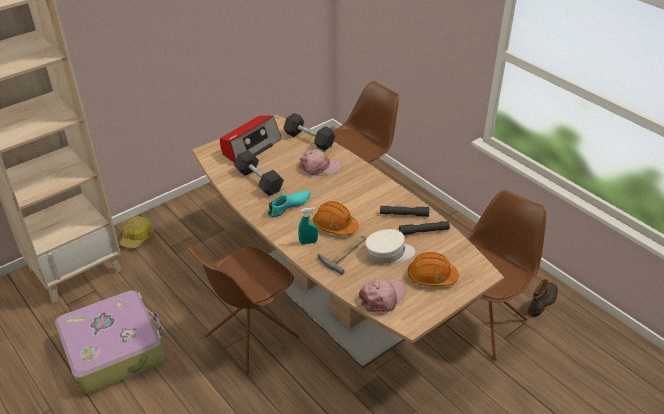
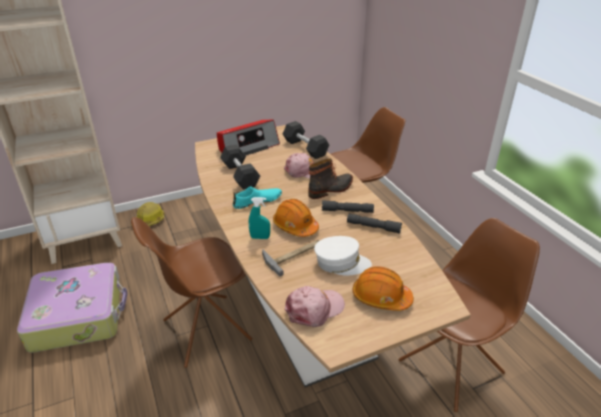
camera: 15 degrees right, 5 degrees down
(423, 231) = (389, 247): grey flashlight -> grey flashlight (347, 211)
(543, 302) = (527, 357): boot -> boot (331, 189)

